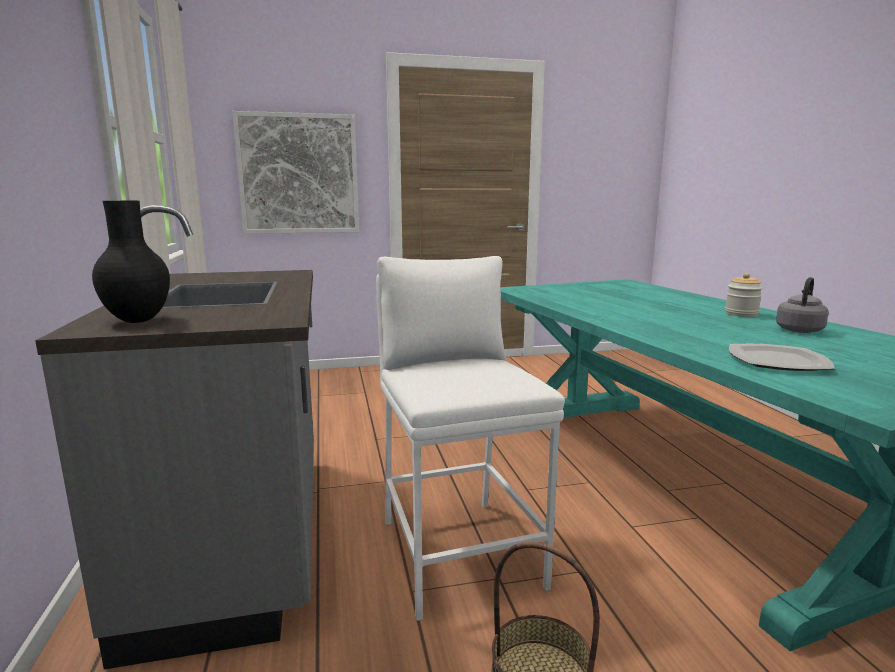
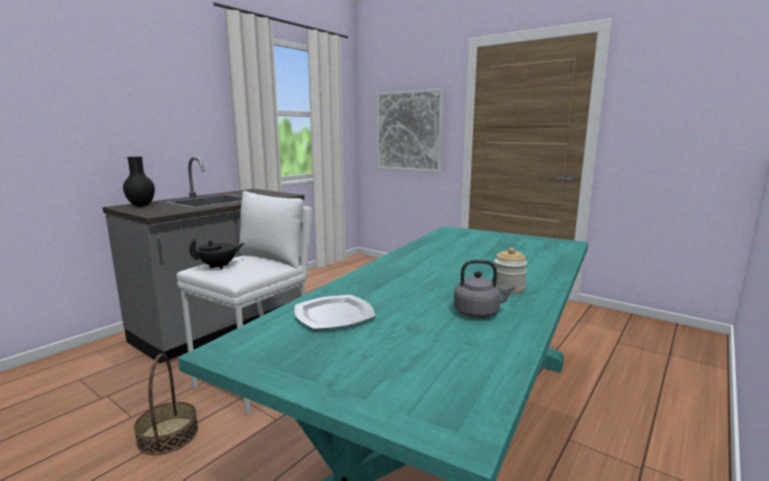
camera: 50 degrees right, 0 degrees up
(457, 382) = (219, 266): none -> black teapot

